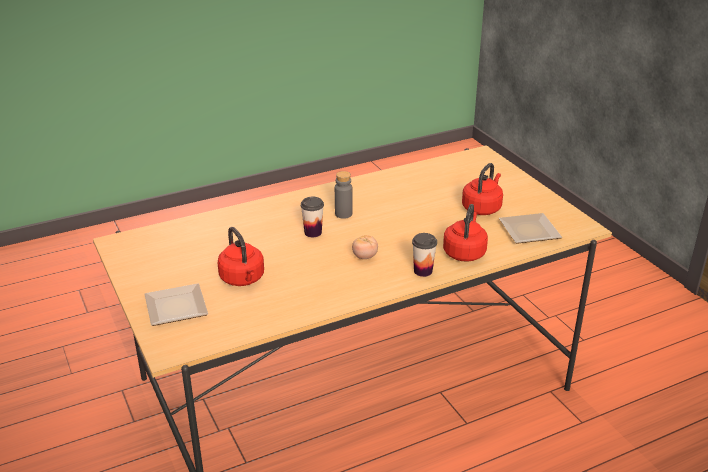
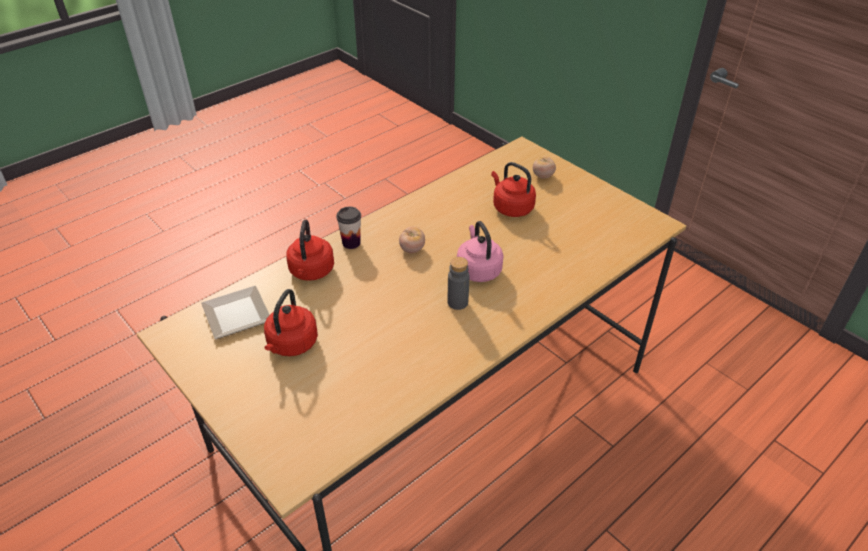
camera: 165 degrees right, 10 degrees up
(178, 308) = (543, 176): plate -> tomato
(313, 232) = (478, 269): cup -> pink kettle

